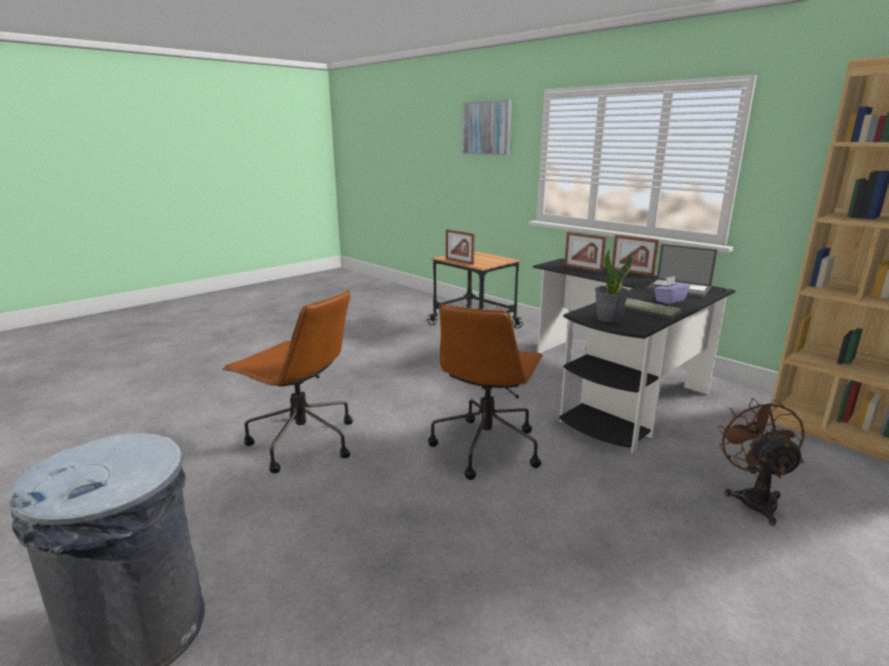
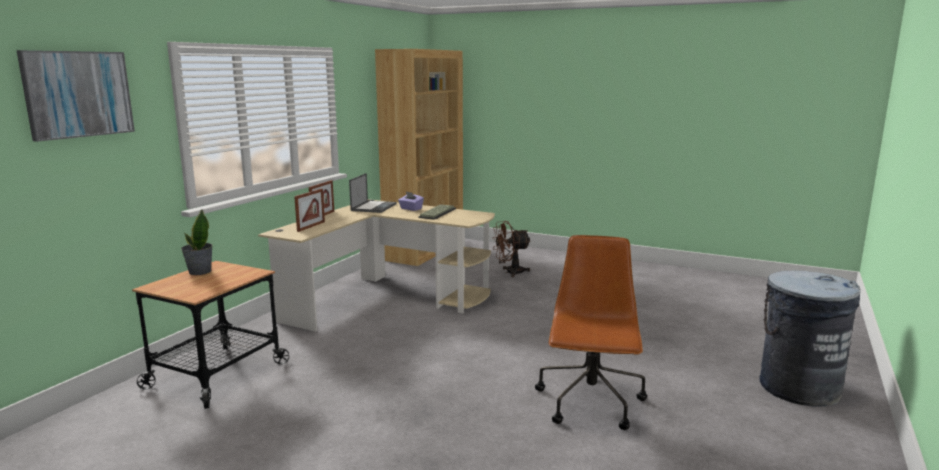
camera: 110 degrees left, 5 degrees down
(459, 261) = (226, 285): picture frame -> none
(486, 446) = (521, 331): brown office chair -> none
(608, 318) = (467, 218): potted plant -> potted plant (199, 272)
(619, 387) = (386, 298): black desk -> beige desk

